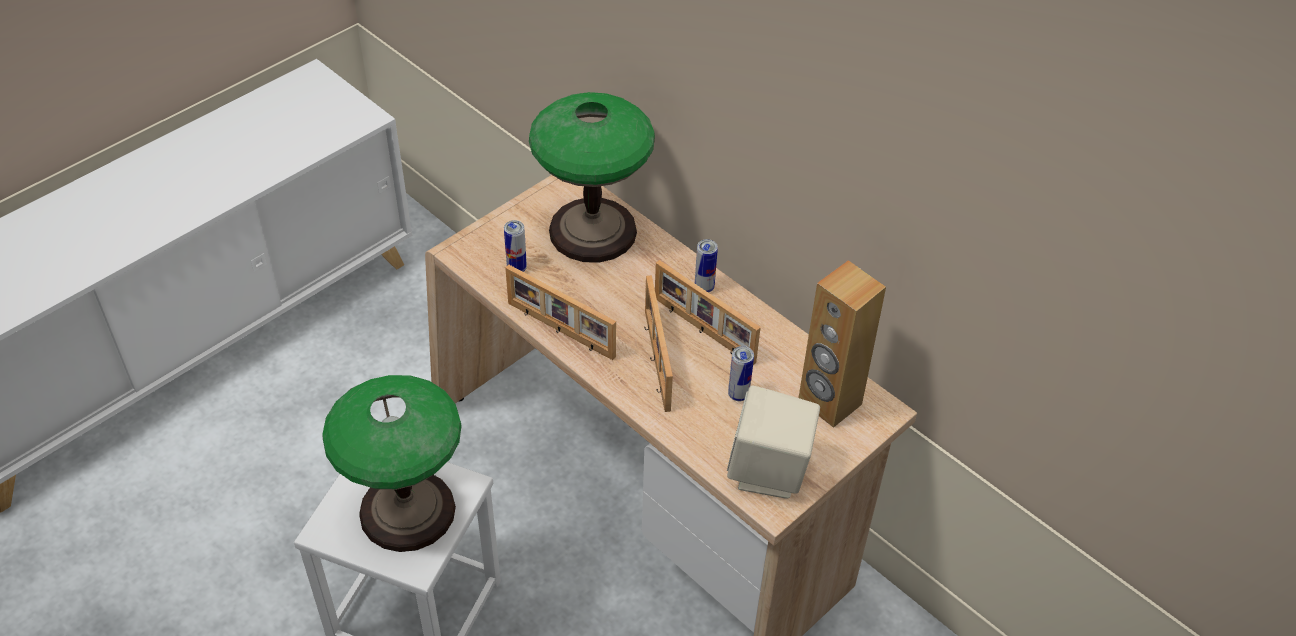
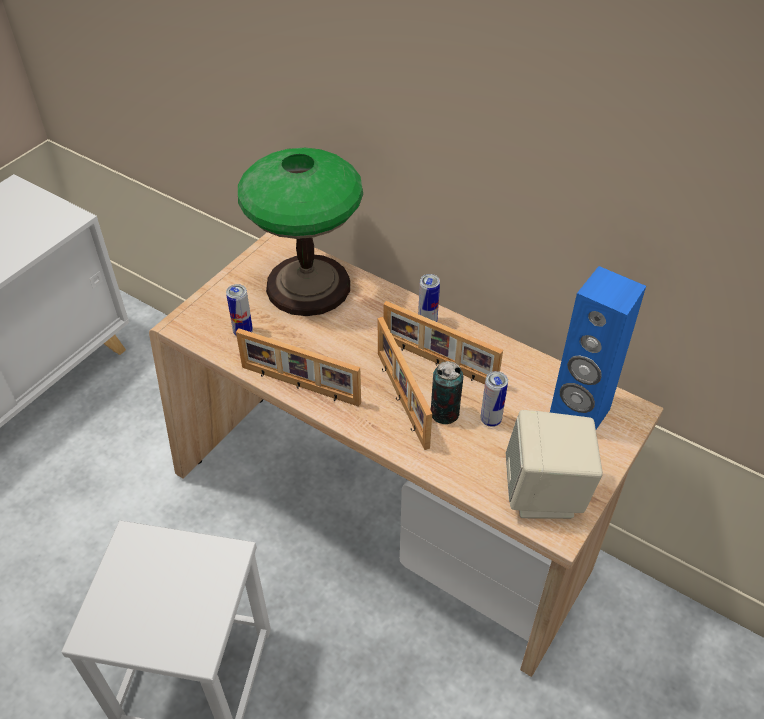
camera: 10 degrees left, 0 degrees up
(406, 510) = (175, 593): table lamp -> none
(695, 380) = (444, 413): none -> can
(829, 402) = (579, 412): brown speaker -> blue speaker

